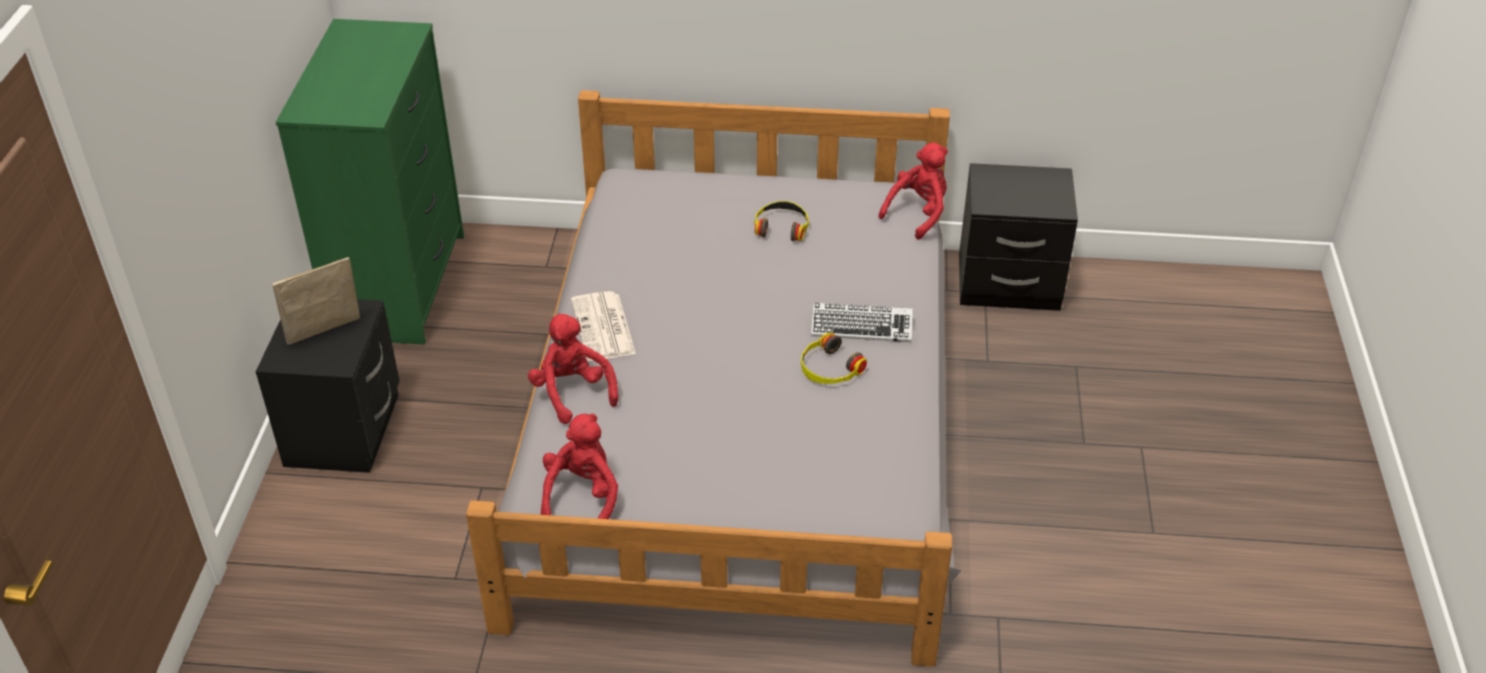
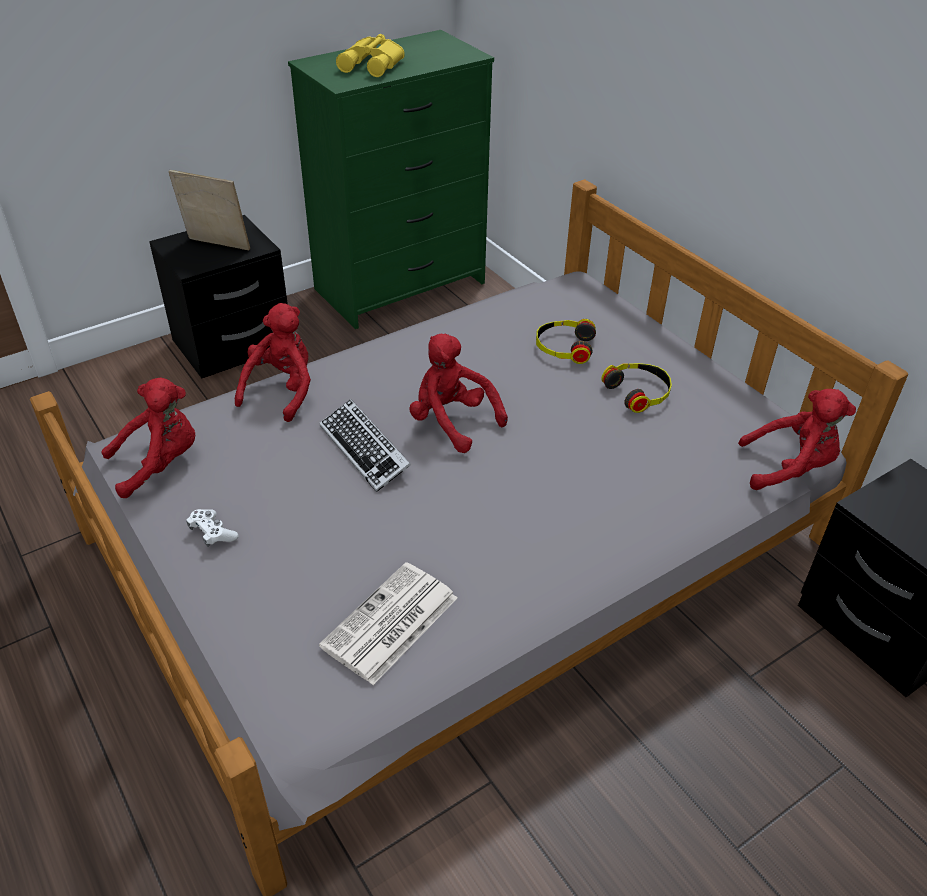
camera: 50 degrees right, 0 degrees up
(355, 84) = (373, 64): none -> yellow binoculars
(604, 328) = (379, 365): newspaper -> newspaper (390, 624)
(695, 497) = (212, 533): none -> white game controller
(711, 326) = (452, 422): none -> red plush toy
(829, 369) = (482, 528): headphones -> headphones (564, 347)
(861, 327) = (569, 518): keyboard -> keyboard (365, 450)

